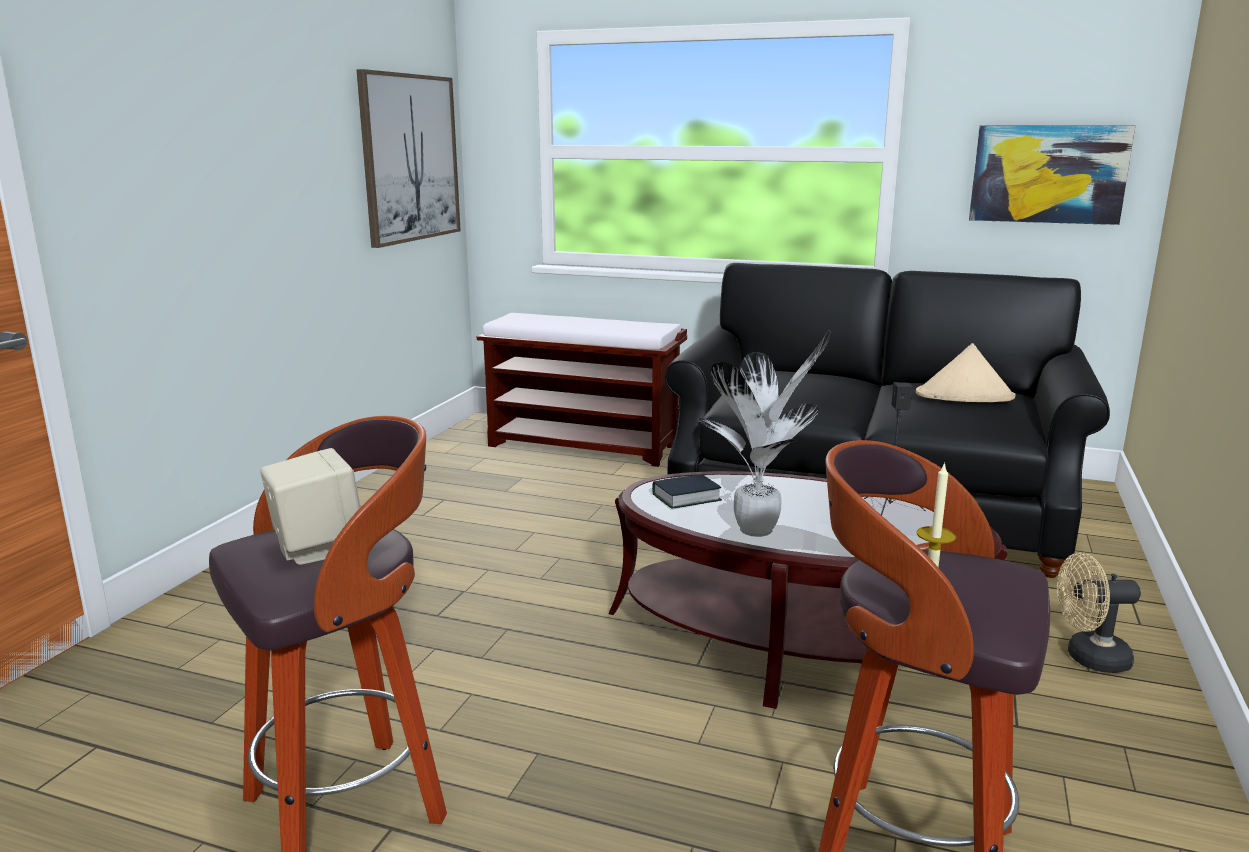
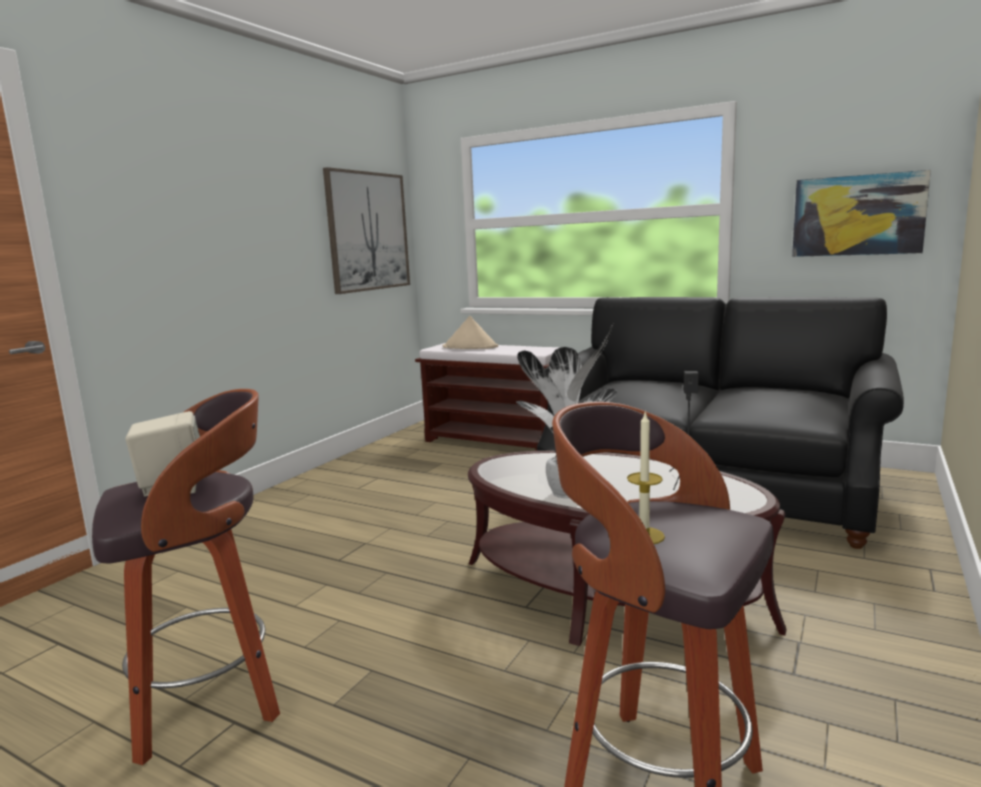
camera: 10 degrees right, 5 degrees down
(686, 497) = (521, 469): book -> none
(965, 396) = (780, 394): beige hat -> beige hat (470, 347)
(1088, 658) = (877, 618): beige fan -> none

